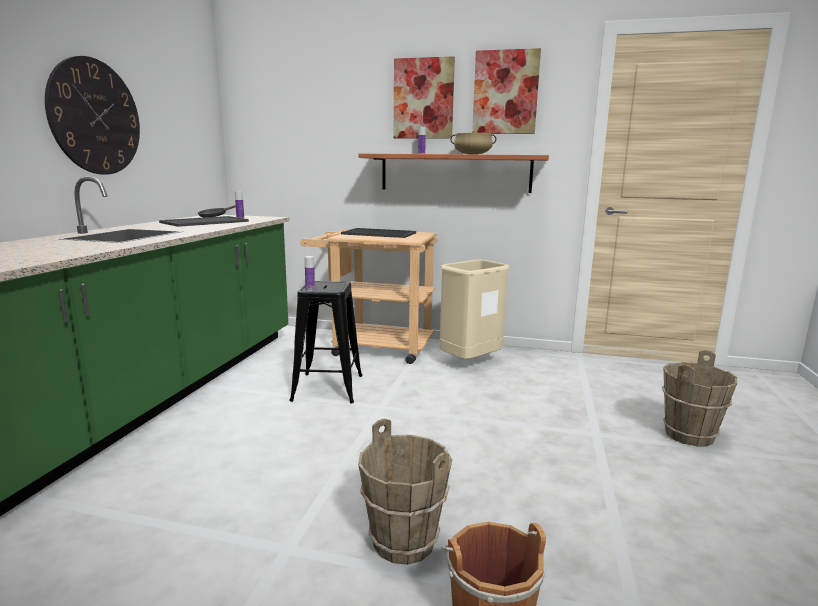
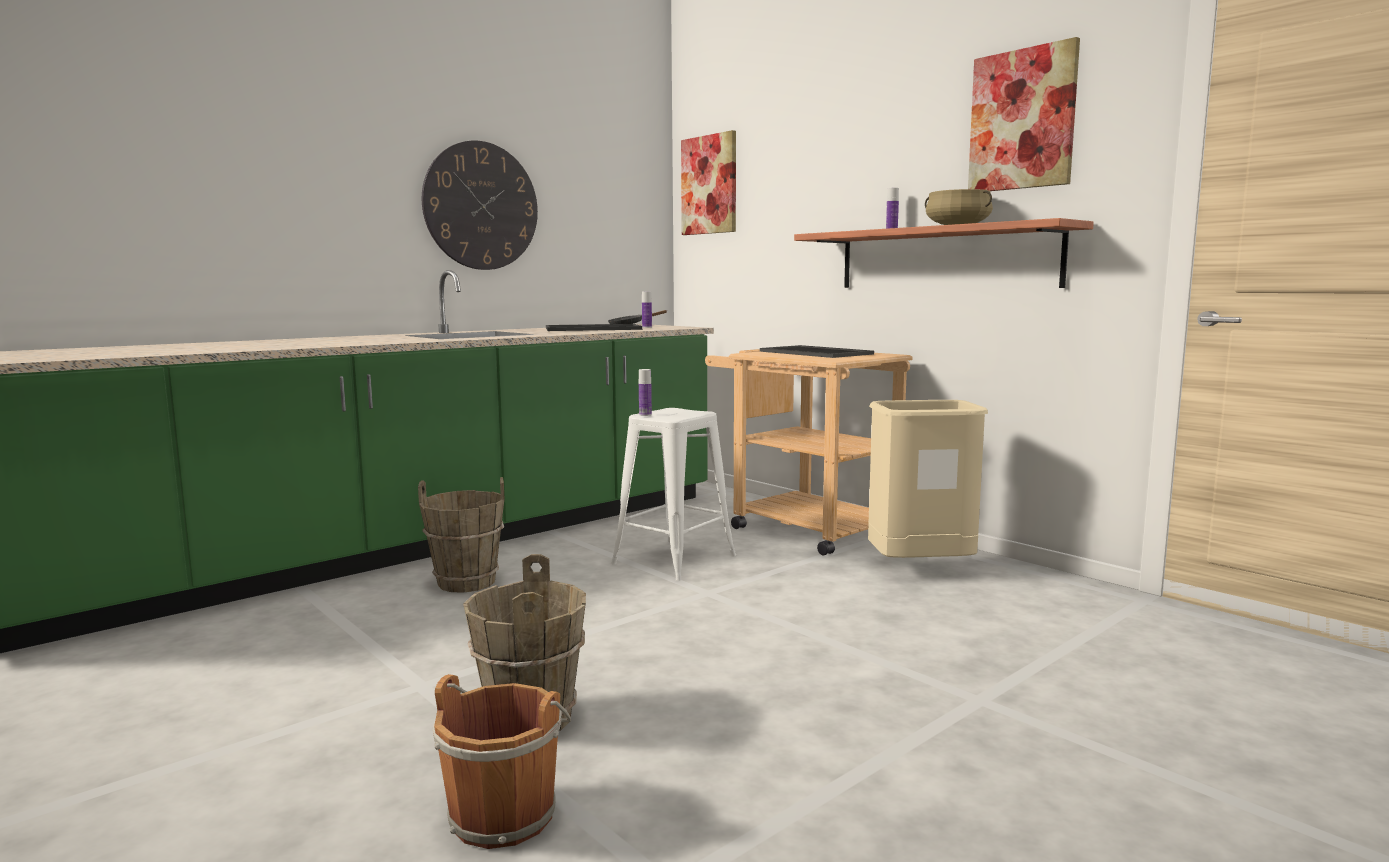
camera: 35 degrees right, 5 degrees down
(328, 388) = (674, 560): black stool -> white stool
(423, 99) = (902, 145): picture -> picture (709, 185)
(689, 435) = (1170, 752): brown bucket -> brown bucket (466, 583)

